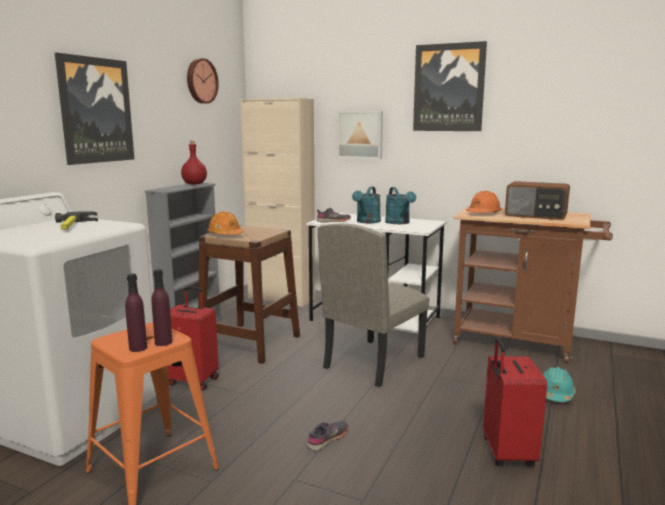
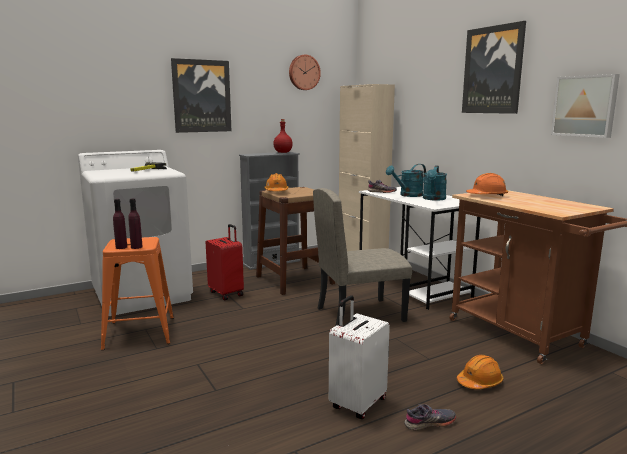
camera: 35 degrees right, 0 degrees up
(328, 439) = (250, 350): grey shoe -> grey shoe (430, 423)
(360, 134) = (425, 116): picture -> picture (585, 106)
(506, 453) = (357, 403): red suitcase -> white suitcase
(536, 215) = (537, 203): radio -> none
(555, 394) = (479, 382): turquoise hard hat -> orange hard hat

